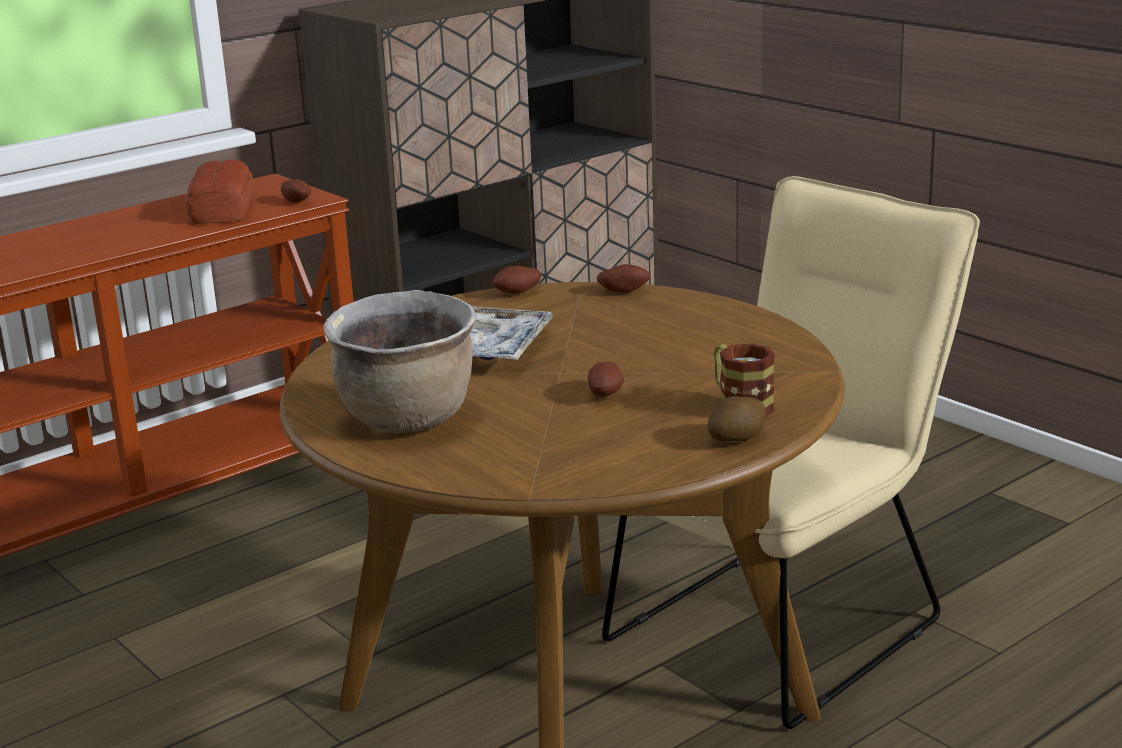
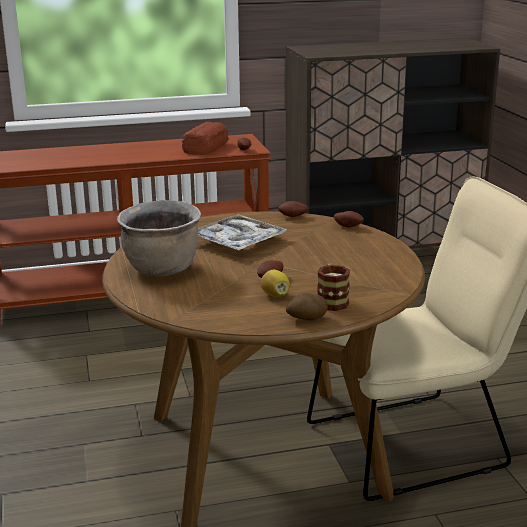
camera: 25 degrees right, 0 degrees up
(644, 417) = (275, 295): none -> lemon

